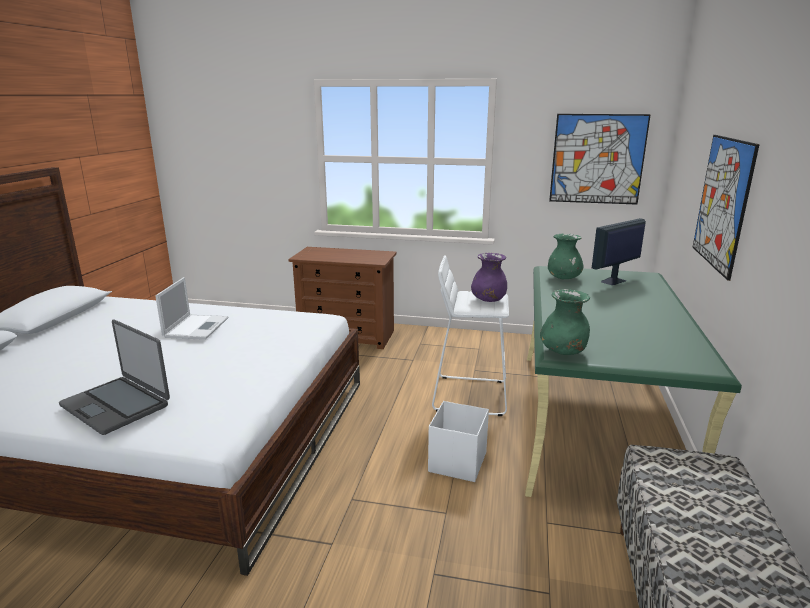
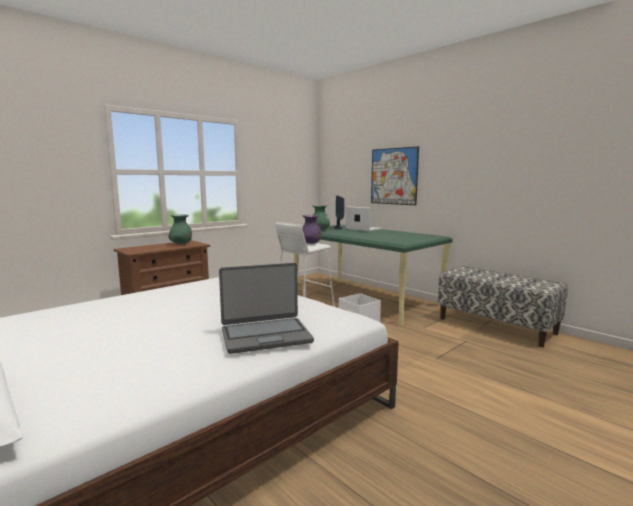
camera: 55 degrees left, 10 degrees down
(196, 327) = (161, 302): laptop -> laptop (362, 229)
(563, 352) = (401, 242): green vase -> green vase (181, 243)
(597, 159) = (290, 171): picture -> none

